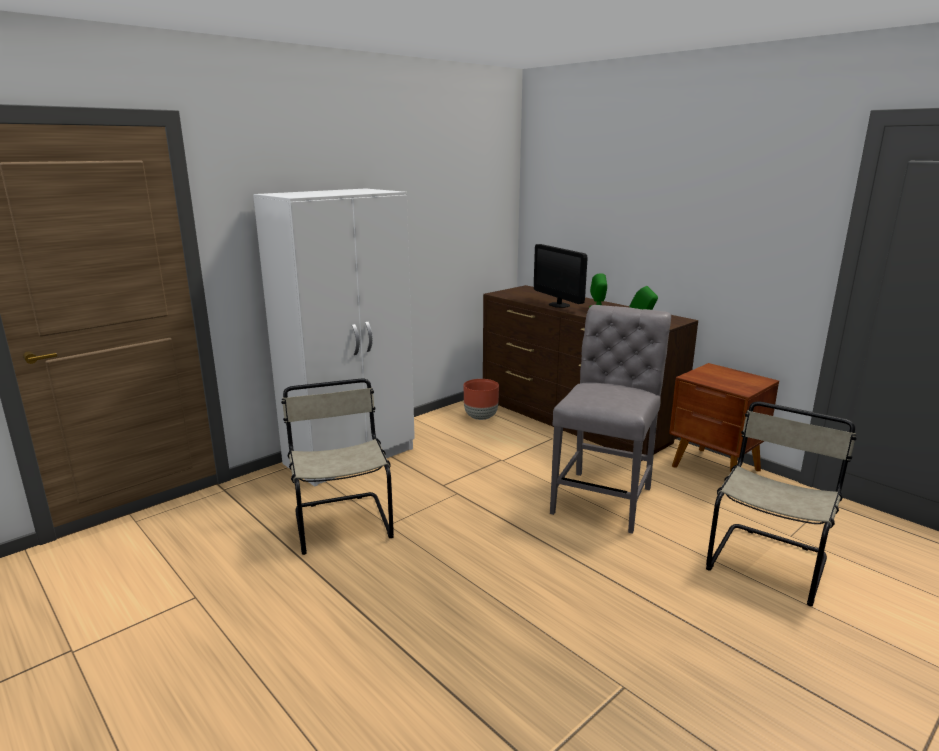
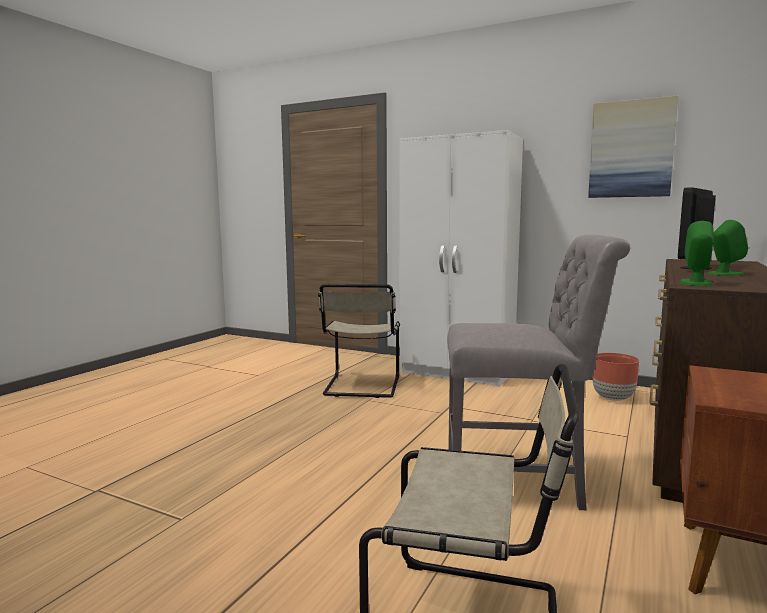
camera: 70 degrees right, 10 degrees down
(341, 521) = (361, 387): beige chair -> beige chair turned 135 degrees clockwise
(446, 200) = (631, 149): none -> picture

